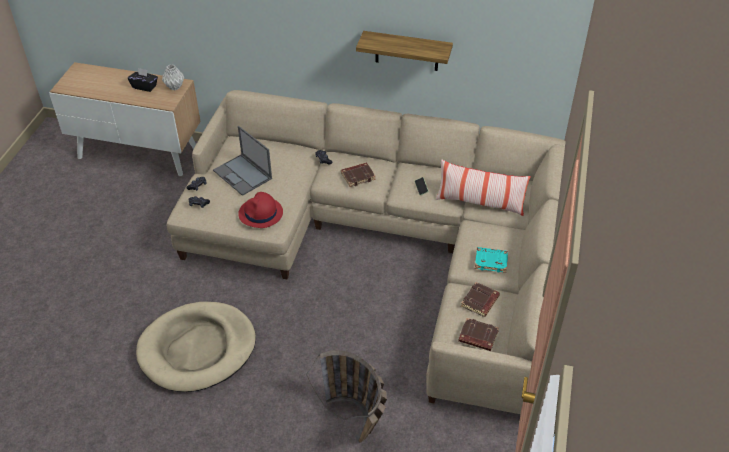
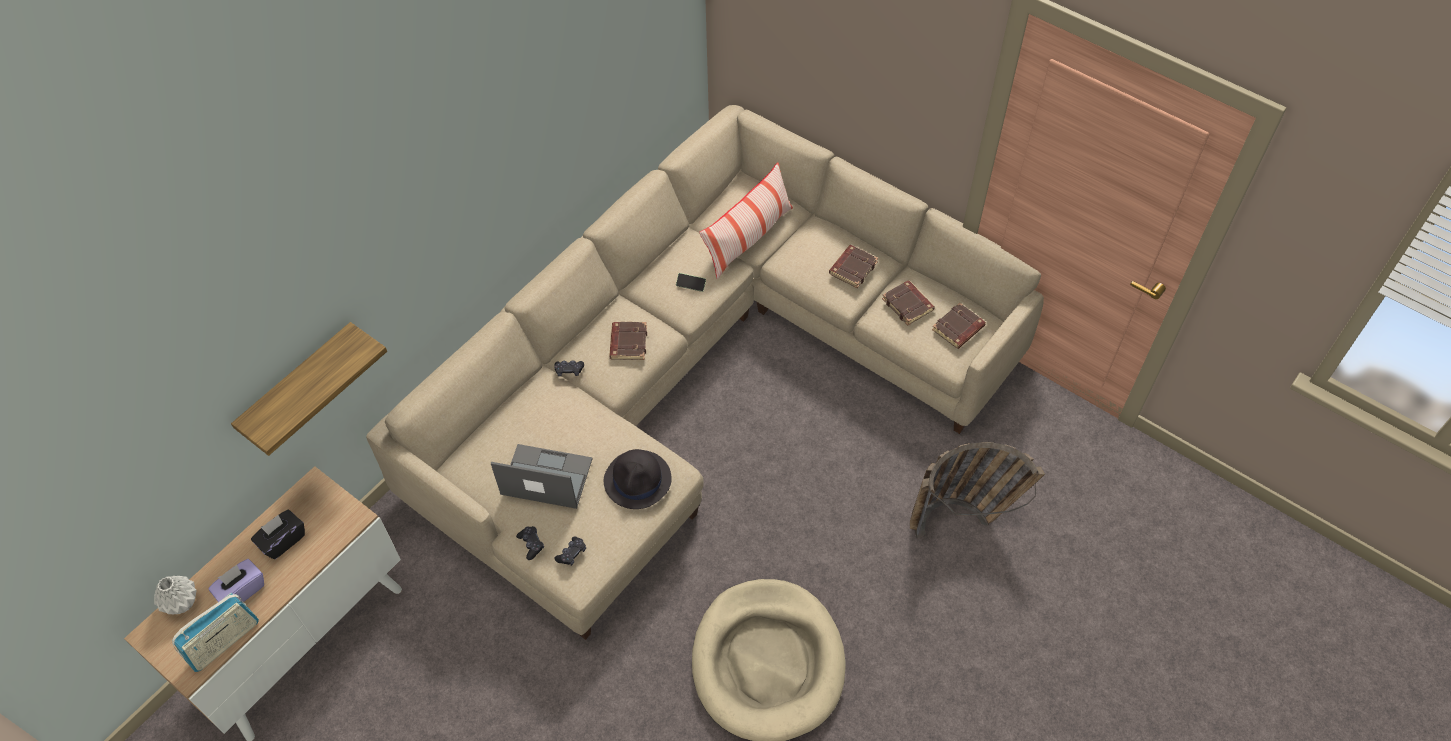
camera: 65 degrees left, 10 degrees up
(82, 90) = (224, 642): none -> radio
(112, 85) = (242, 590): none -> purple tissue box
(174, 87) = (316, 497): grey vase -> grey vase (183, 604)
(243, 175) = (545, 477): laptop -> laptop turned 150 degrees counterclockwise
(260, 213) = (638, 480): red hat -> black hat
(407, 51) = (549, 161): shelf -> shelf (300, 387)
(491, 261) = (852, 268): turquoise book -> brown book

